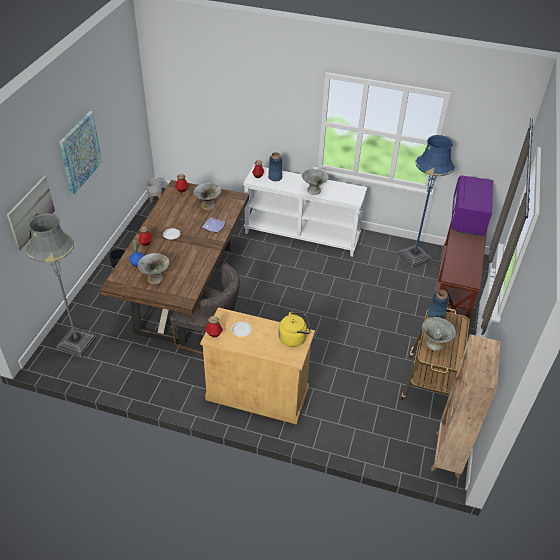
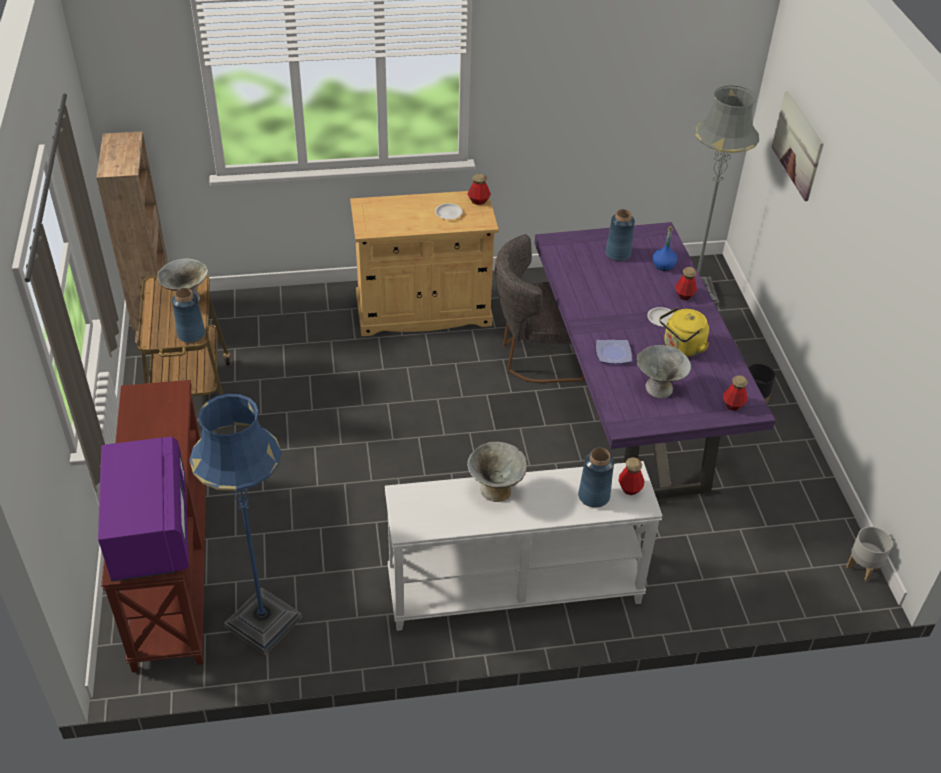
camera: 155 degrees right, 0 degrees up
(80, 152) = (859, 225): picture -> none
(155, 278) = (618, 254): grey bowl -> blue vase
(185, 289) = (630, 409): brown dining table -> purple dining table
(294, 338) = (377, 223): yellow kettle -> yellow kettle (681, 348)

